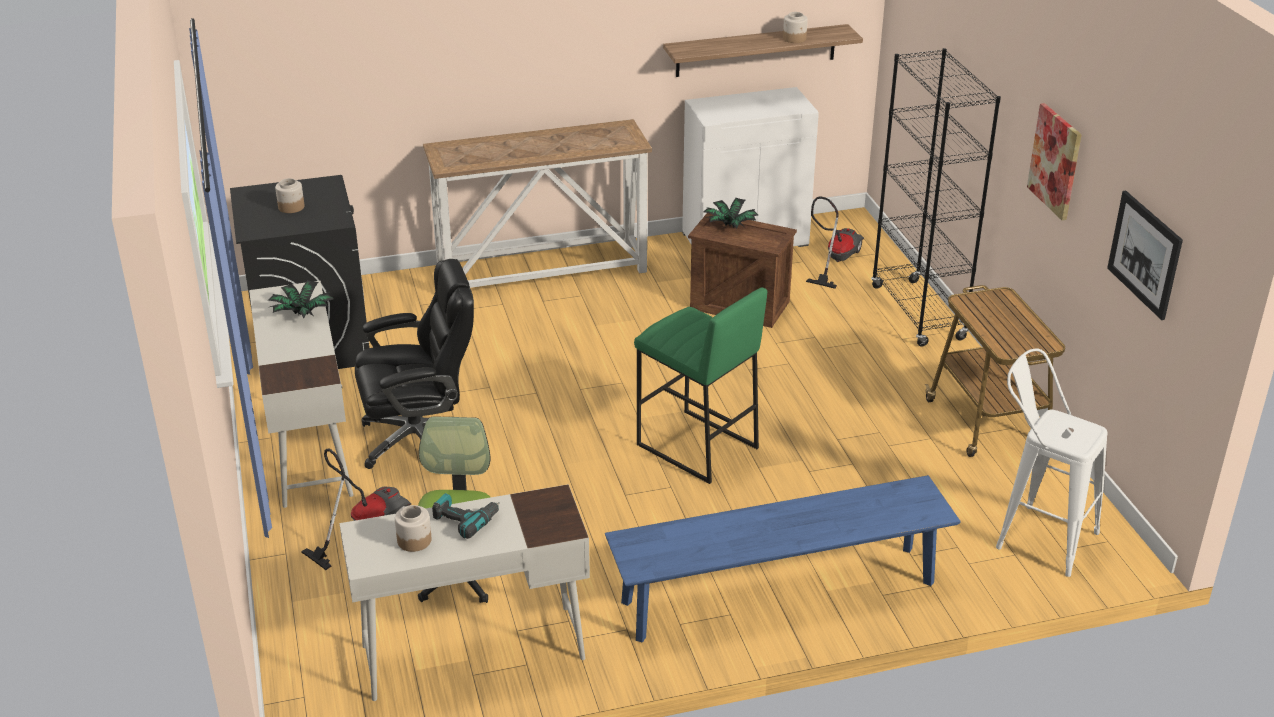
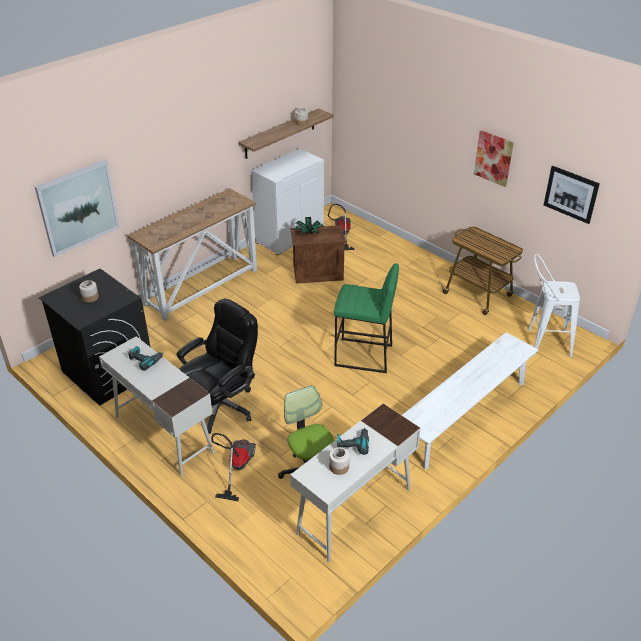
camera: 30 degrees left, 5 degrees up
(301, 314) = (146, 360): potted plant -> power drill
(344, 75) = (78, 207): none -> picture
(778, 593) = (465, 416): blue bench -> white bench
(918, 313) = (402, 250): black bookcase -> none

